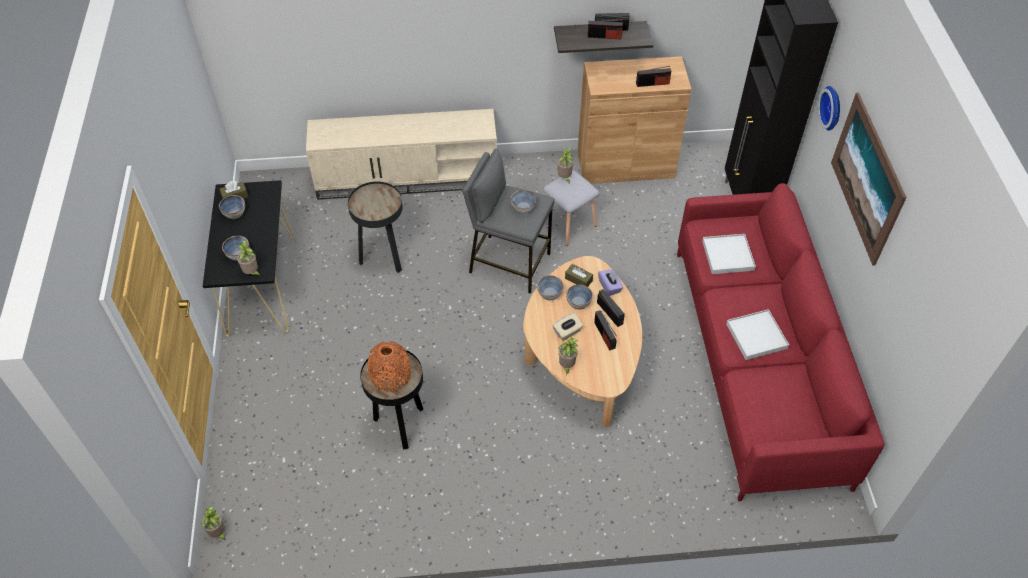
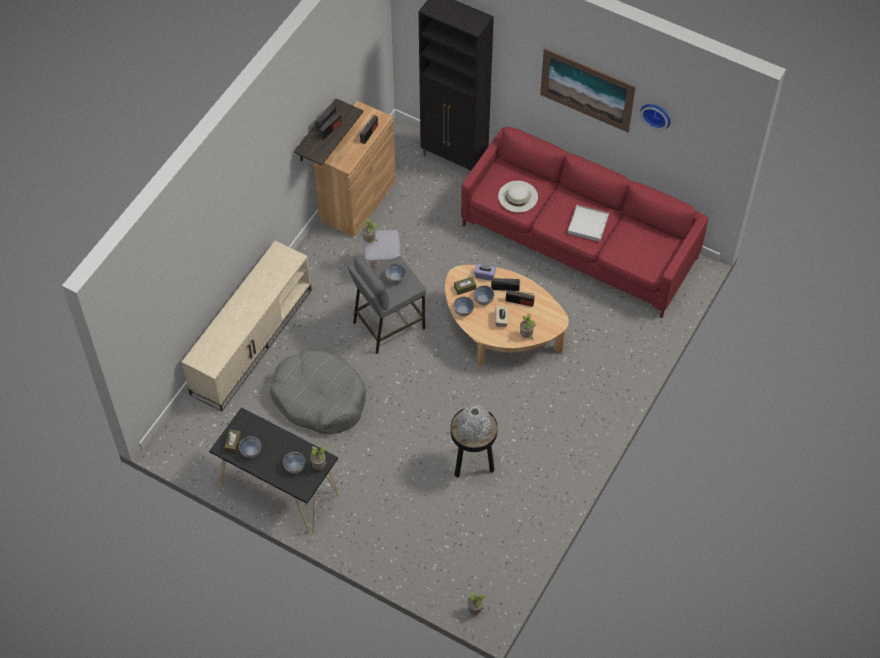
camera: 55 degrees left, 5 degrees up
(384, 258) = (319, 398): black side table -> grey dog bed
(390, 375) = (474, 429): orange vase -> grey vase
(727, 256) = (518, 196): white tray -> white hat
(833, 108) = (518, 63): wall clock -> wall clock (656, 114)

